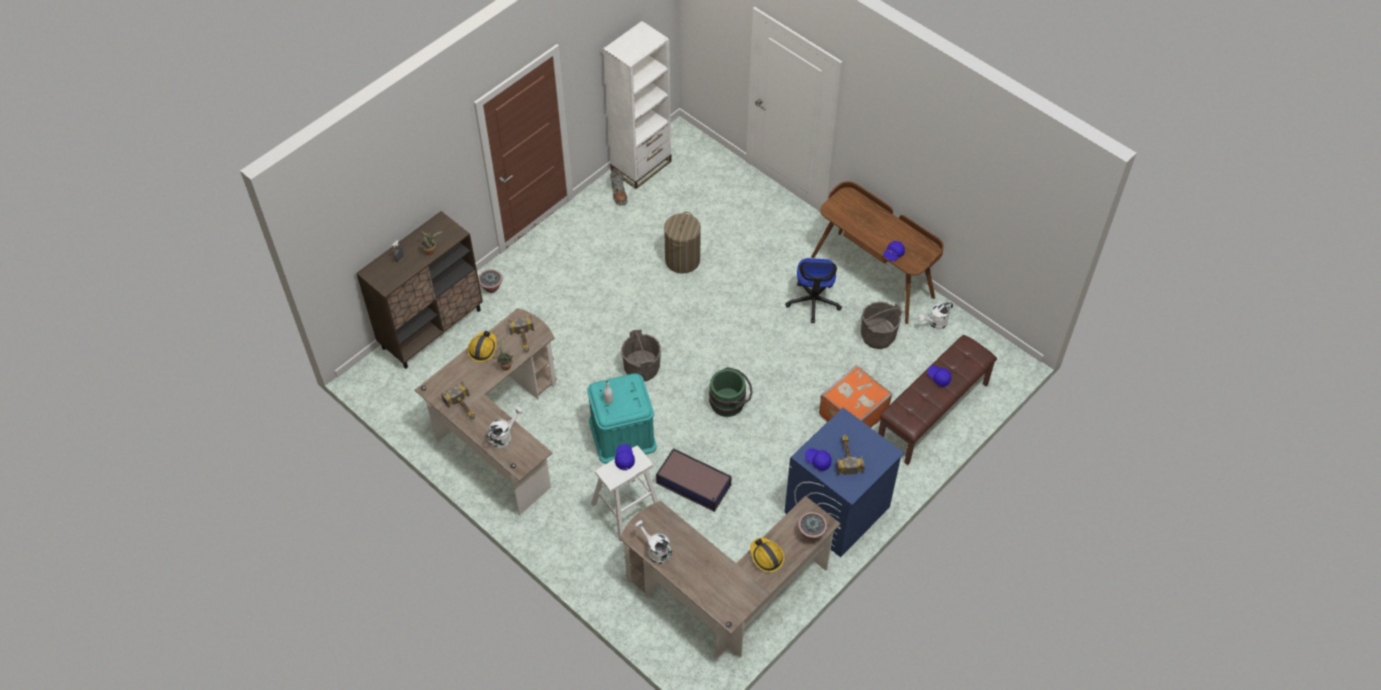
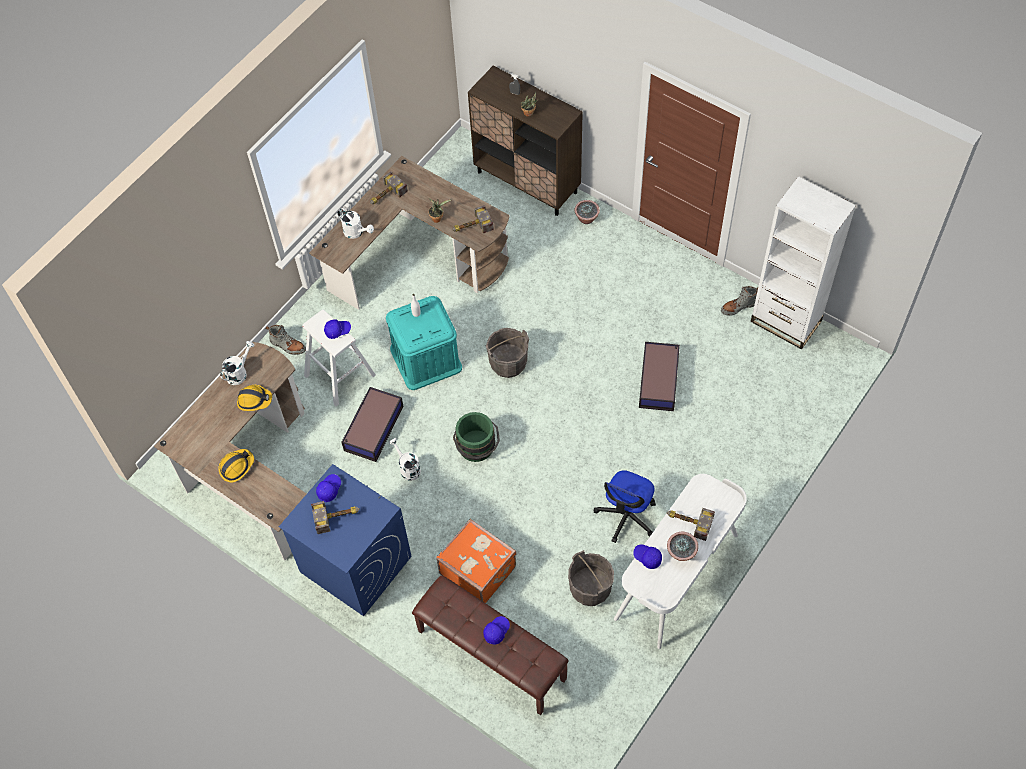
camera: 85 degrees right, 5 degrees up
(483, 349) = (455, 197): hard hat -> hard hat (254, 400)
(580, 555) = (287, 345): none -> grey boot
(682, 260) = (659, 380): laundry basket -> storage box
(811, 533) = (265, 504): potted plant -> potted plant (681, 553)
(813, 302) = (626, 516): office chair -> office chair turned 60 degrees counterclockwise
(863, 224) = (687, 522): none -> hammer
(873, 276) = (678, 577): brown desk -> white desk
(935, 323) = (620, 651): white watering can -> white watering can (407, 468)

